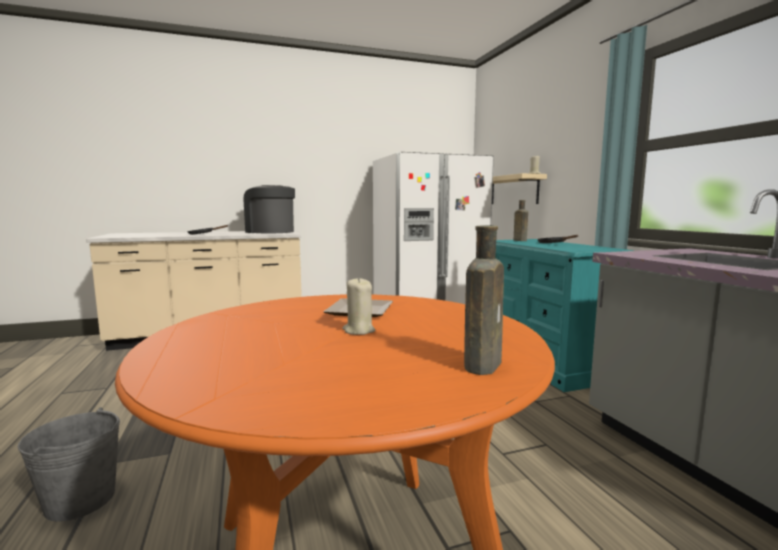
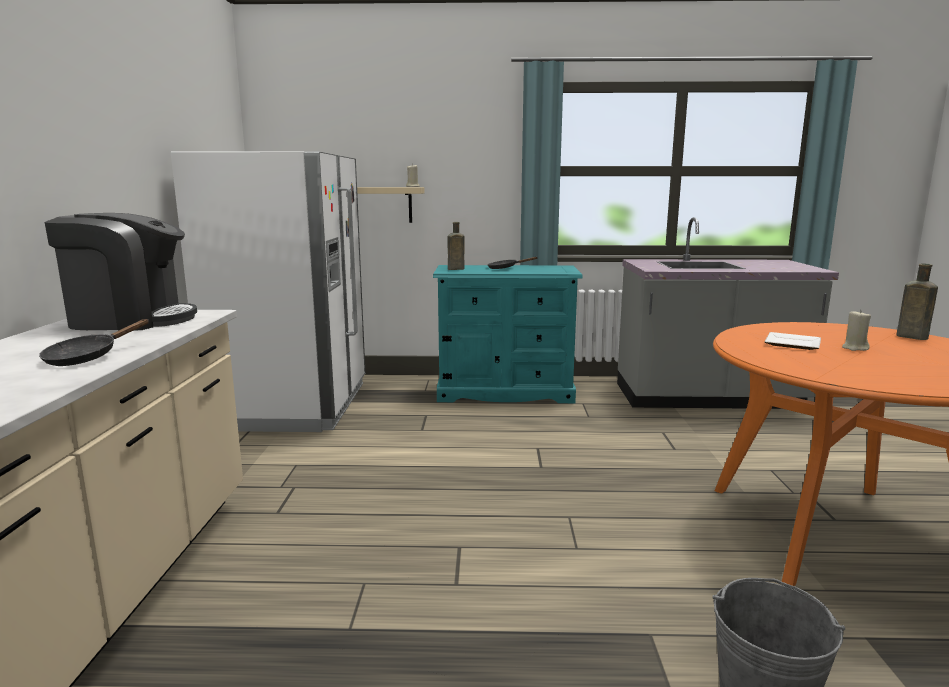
camera: 70 degrees left, 5 degrees up
(270, 232) = (131, 320): coffee machine -> coffee machine turned 150 degrees counterclockwise

